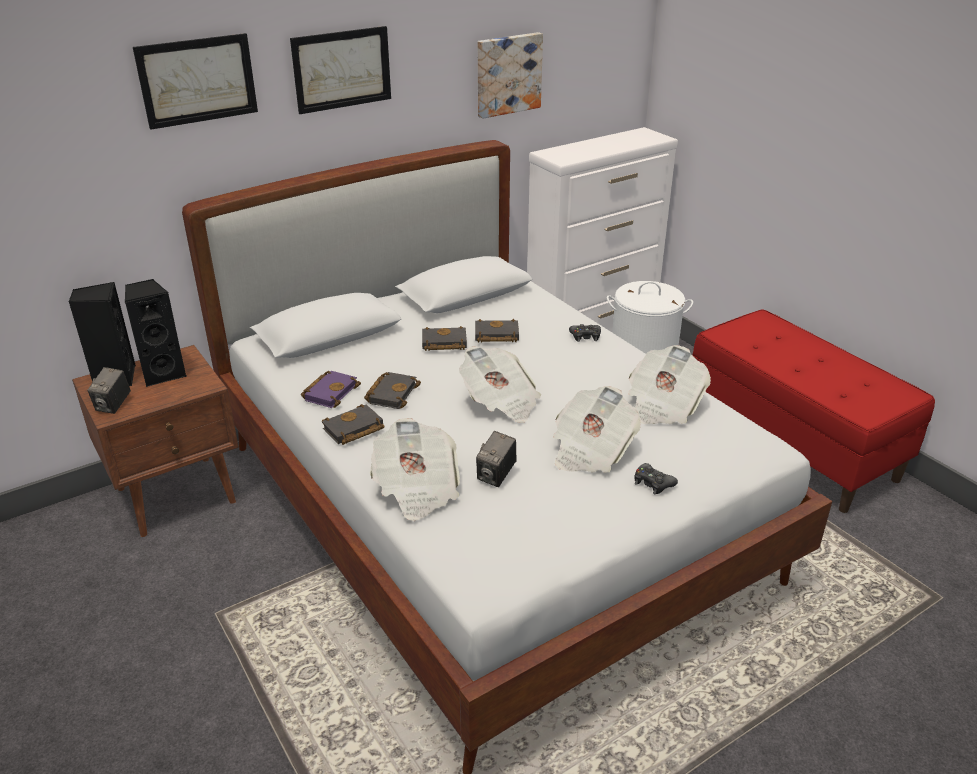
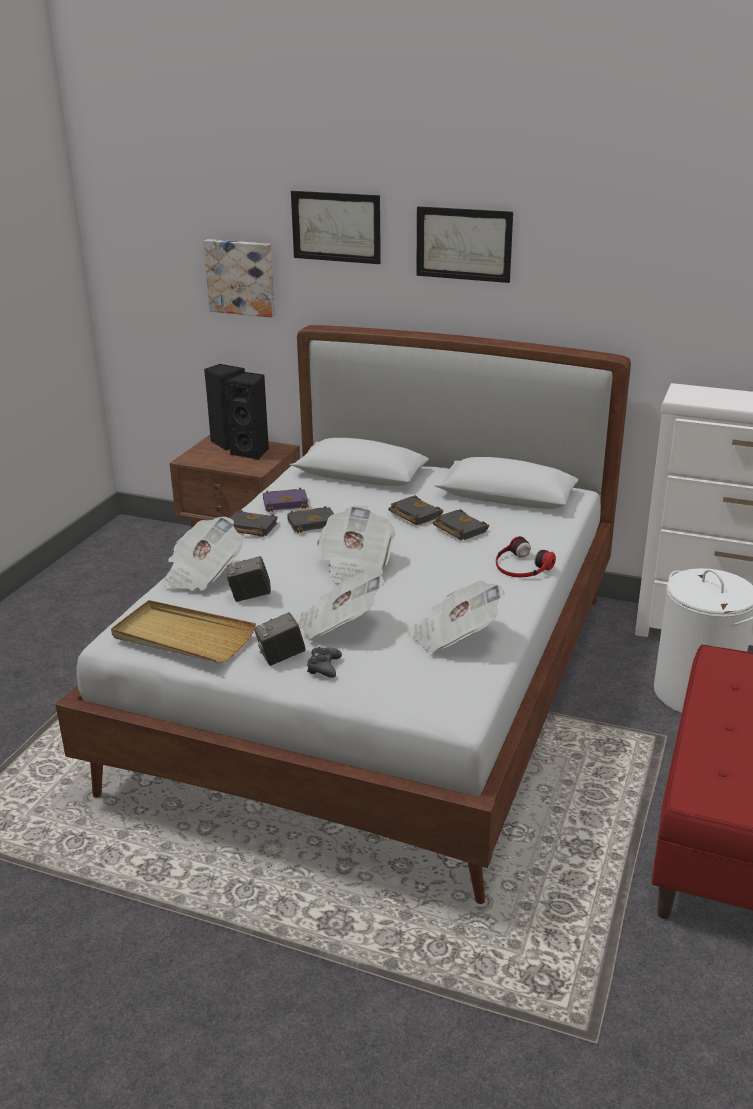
camera: 55 degrees right, 5 degrees down
(113, 405) = (198, 456): camera -> camera (281, 657)
(507, 74) = (656, 289): picture -> picture (241, 277)
(530, 542) = (182, 637): none -> beige tray
(585, 336) = (521, 566): black game controller -> headphones

